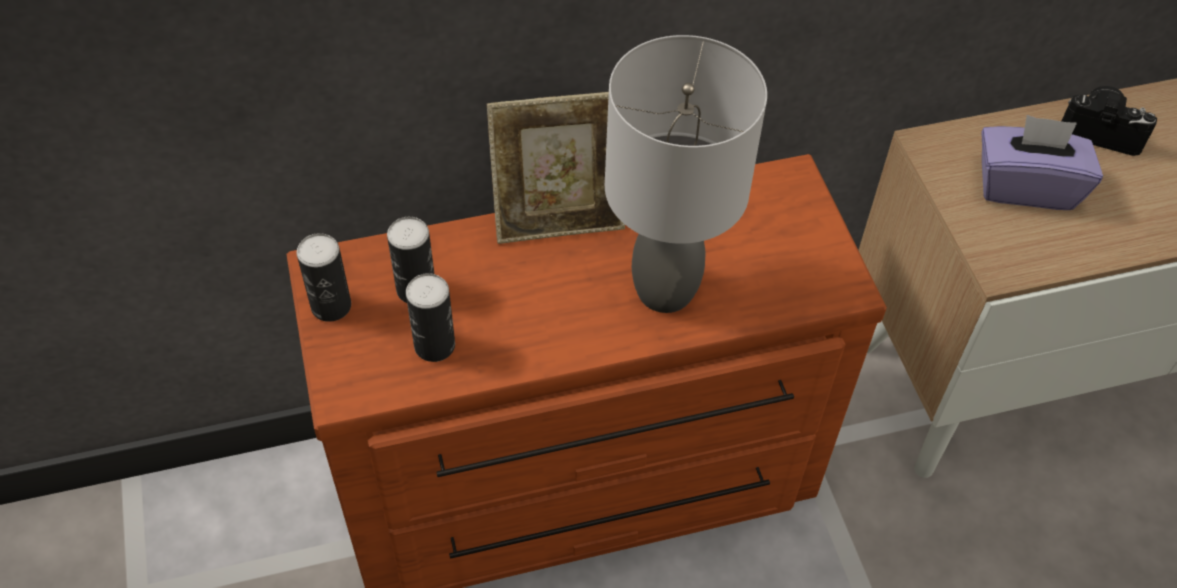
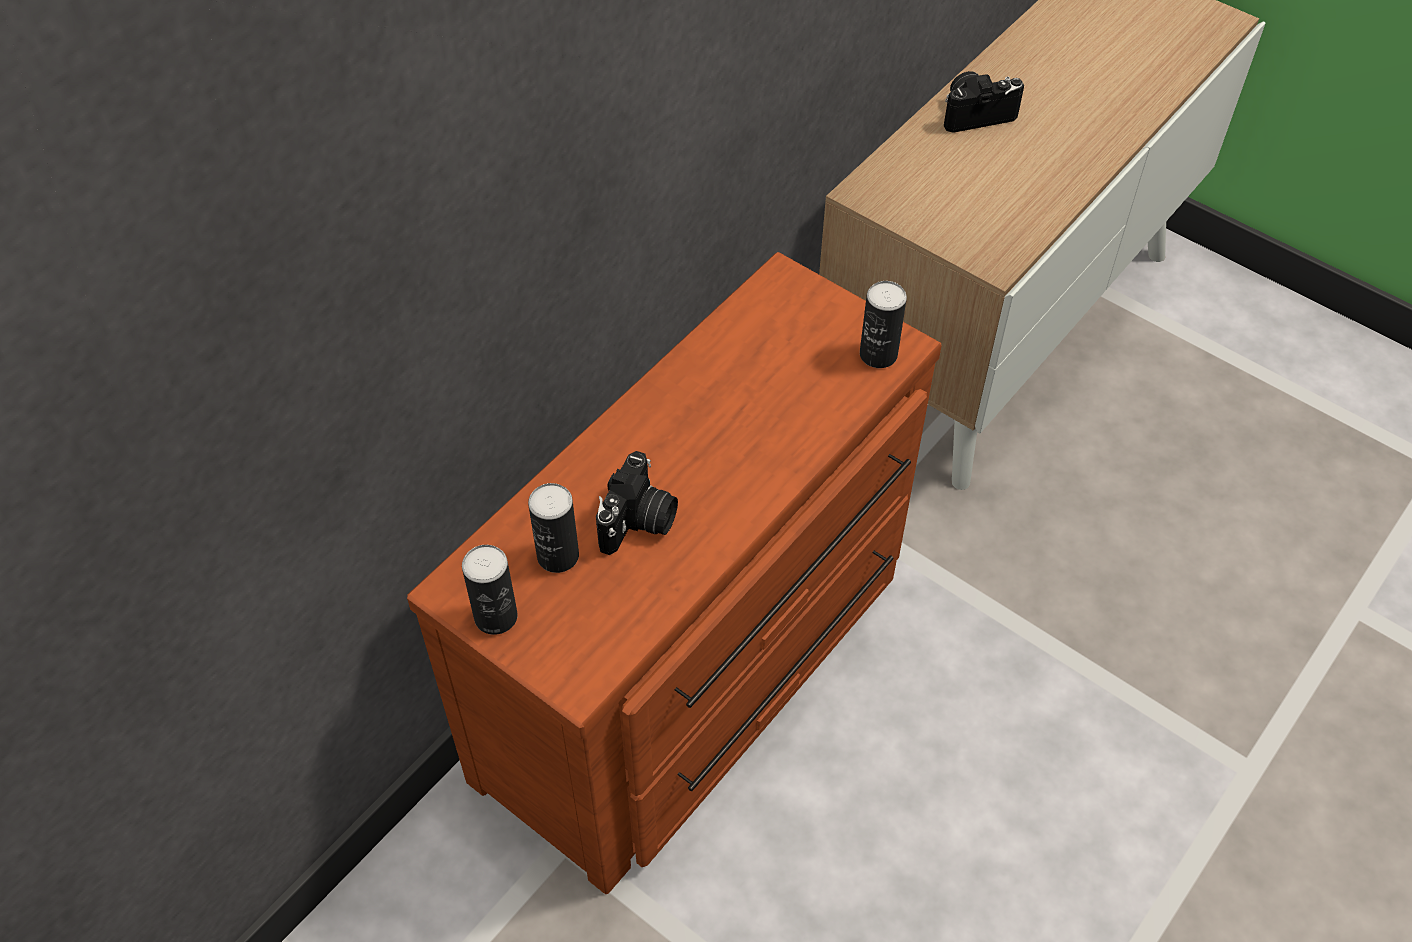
camera: 35 degrees left, 0 degrees up
(434, 345) = (619, 592): can -> can (878, 354)
(498, 302) = (639, 522): none -> camera
(558, 217) = (623, 422): picture frame -> none
(666, 292) = (767, 431): grey table lamp -> none
(1025, 186) = (959, 187): purple tissue box -> none

